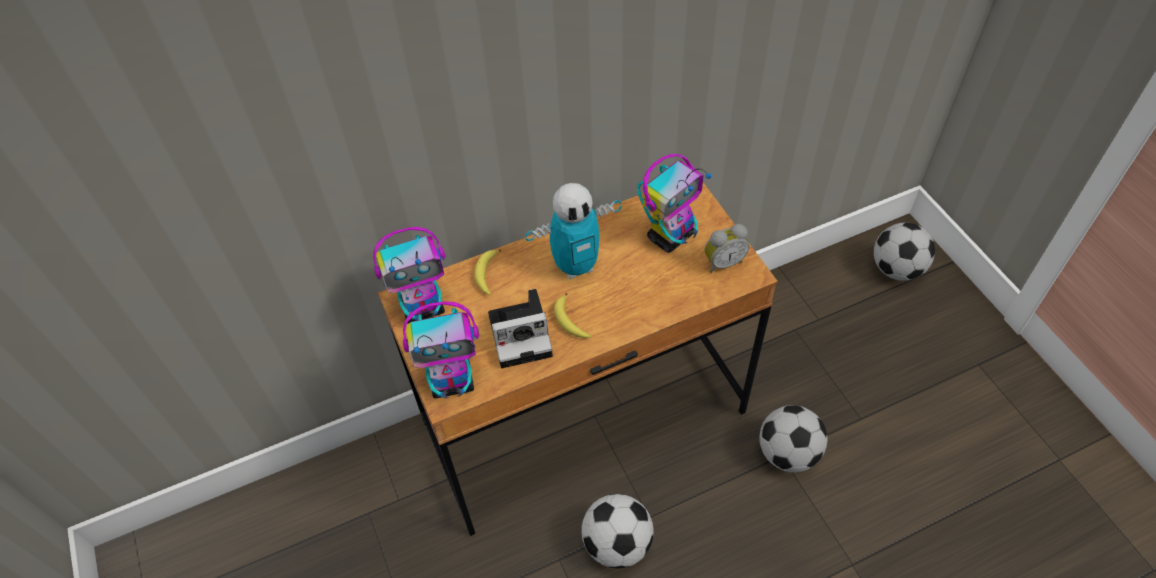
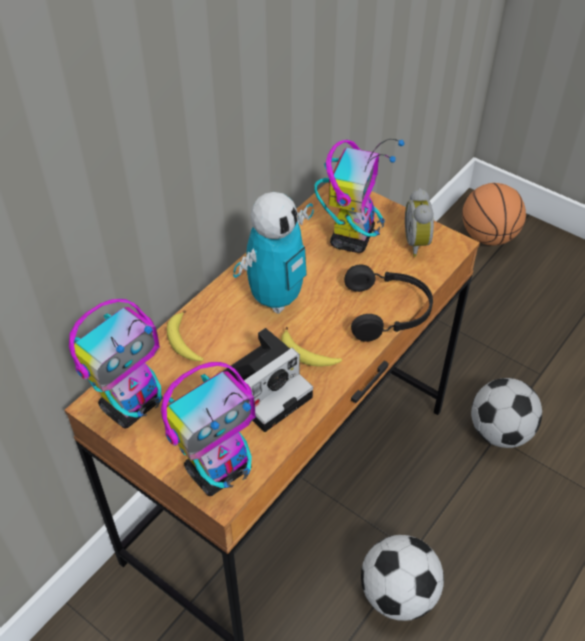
camera: 30 degrees left, 5 degrees down
(657, 311) = (388, 311): none -> black headphones
(723, 262) = (418, 243): alarm clock -> alarm clock turned 135 degrees clockwise
(896, 269) = (488, 237): football -> basketball

